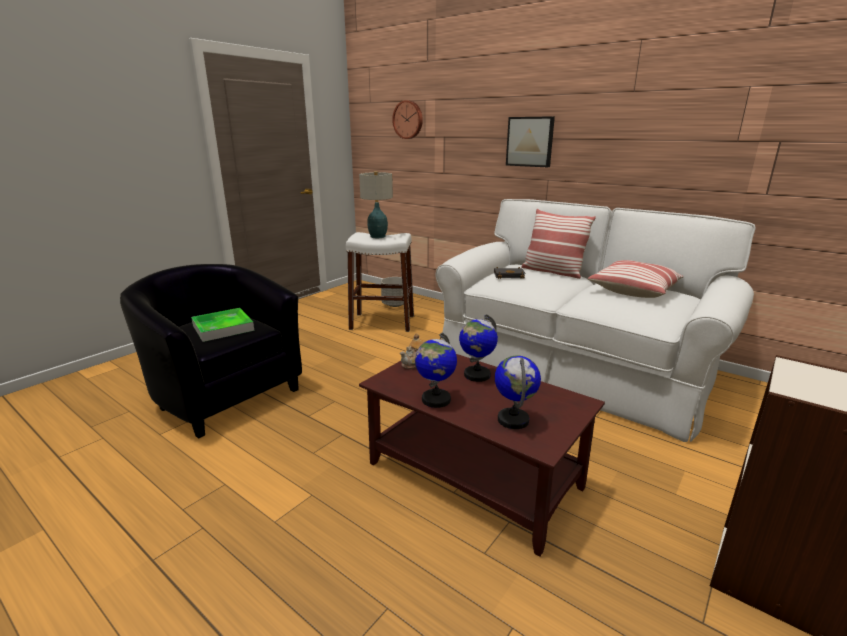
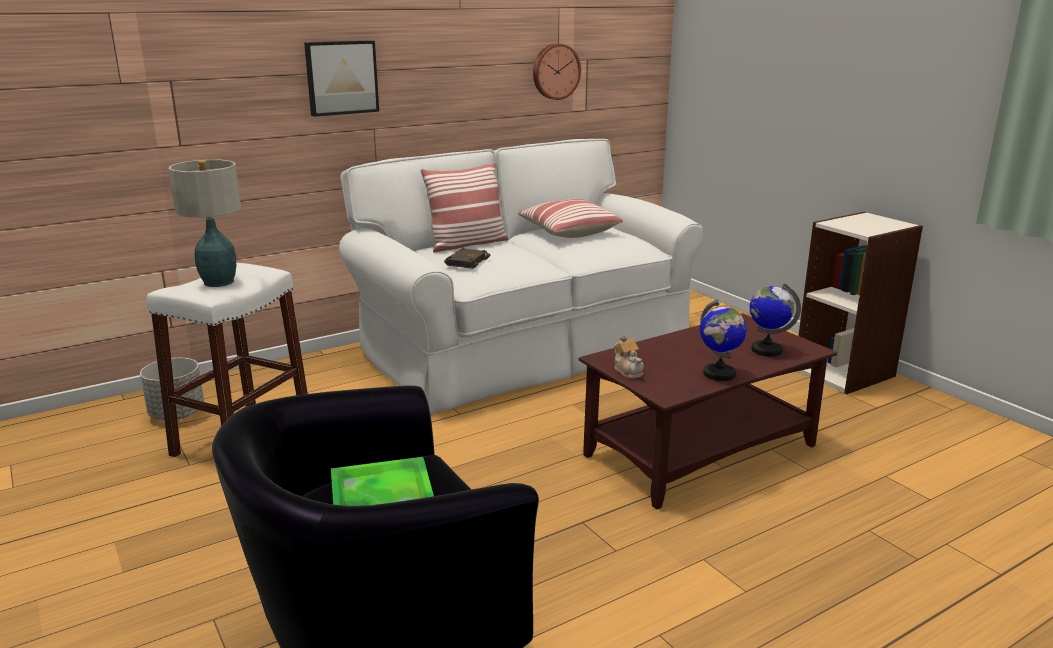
camera: 70 degrees left, 0 degrees up
(408, 120) = (73, 52): wall clock -> wall clock (555, 71)
(476, 375) = (672, 347): globe -> none

